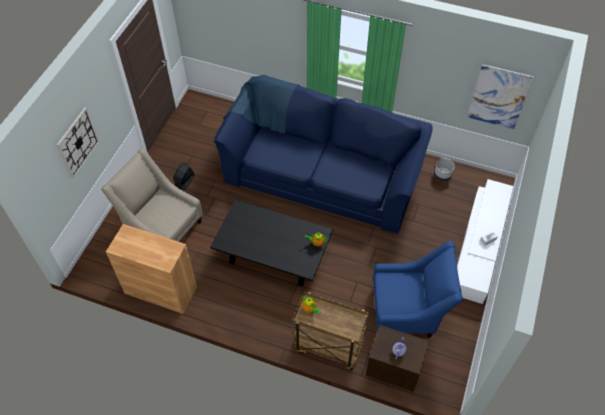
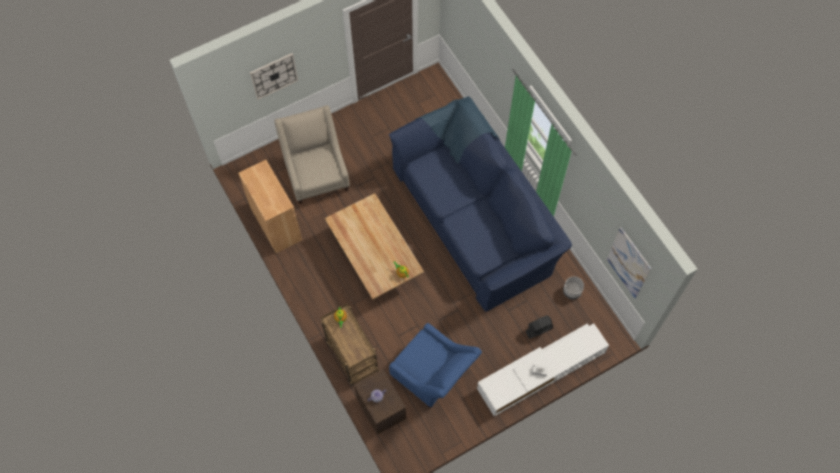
camera: 40 degrees right, 10 degrees up
(184, 183) = (363, 148): black fan -> black fan (538, 330)
(273, 257) = (375, 258): black coffee table -> beige coffee table

